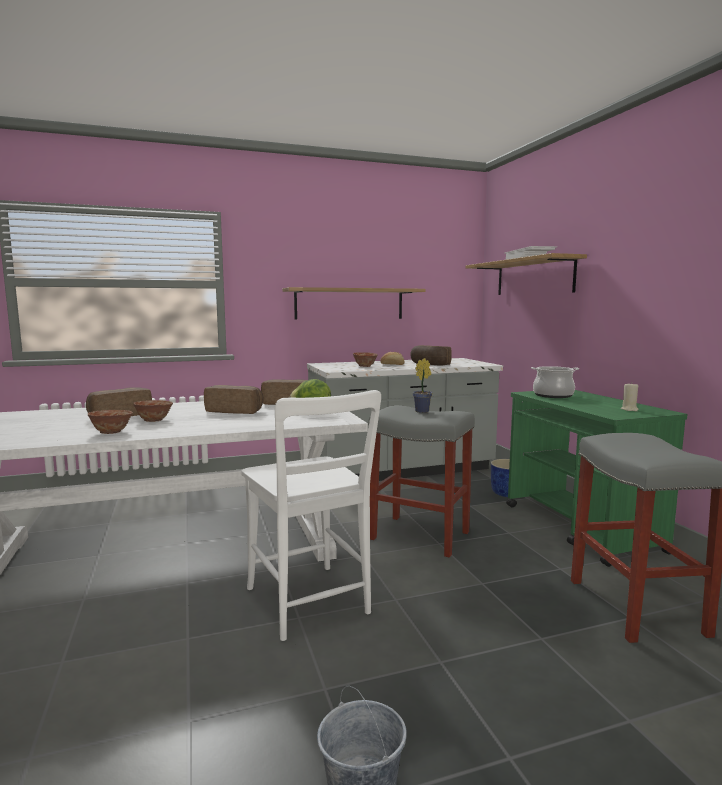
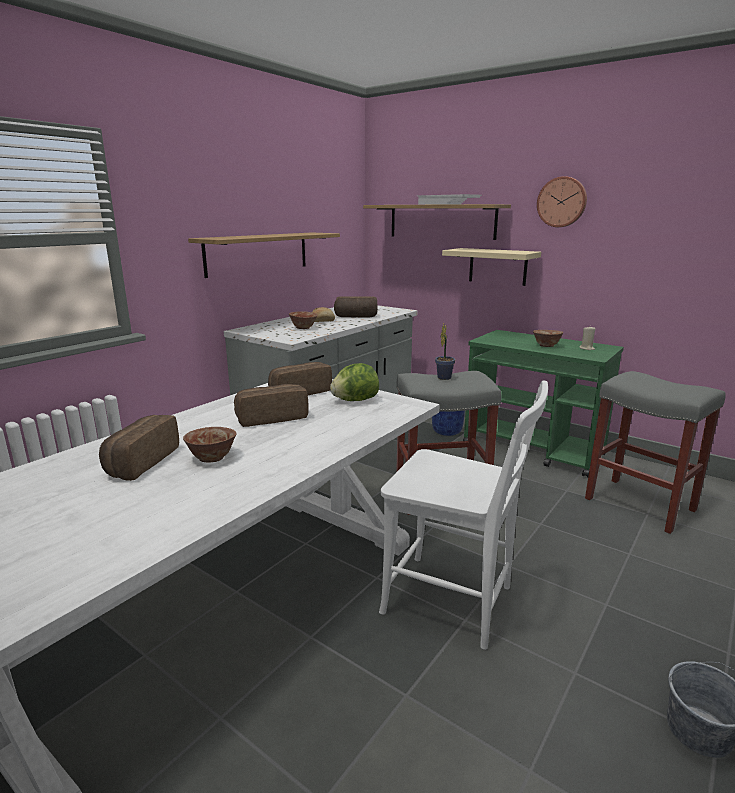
camera: 35 degrees left, 10 degrees up
(111, 432) = (209, 494): bowl -> bowl (546, 346)
(553, 395) = (506, 340): cooking pot -> none
(576, 320) = (497, 266): none -> beige shelf
(630, 246) = (562, 202): none -> wall clock

